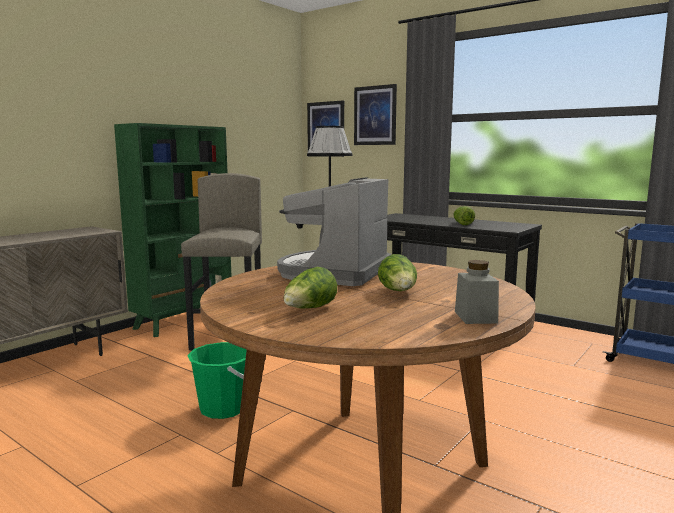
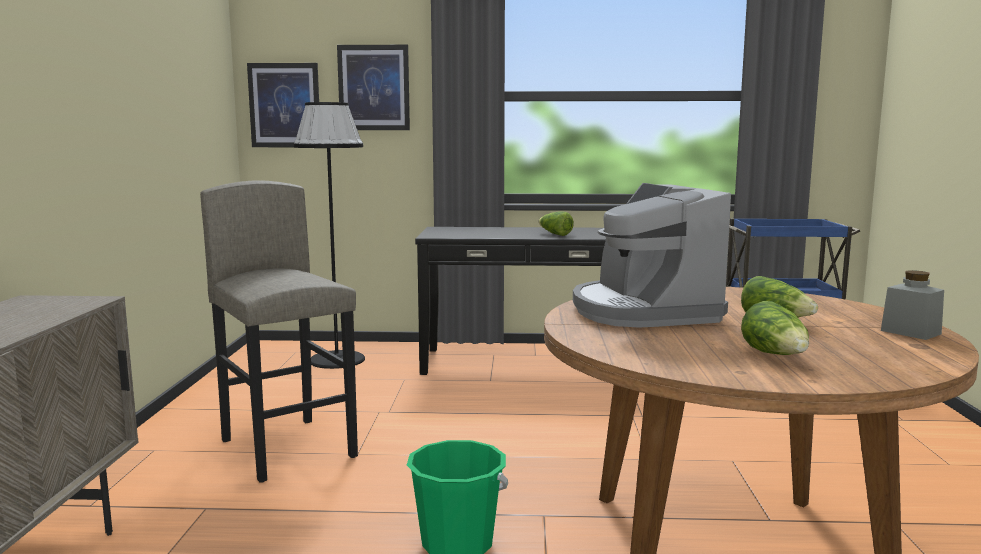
camera: 35 degrees left, 0 degrees up
(185, 321) = (166, 441): green bookcase -> none

